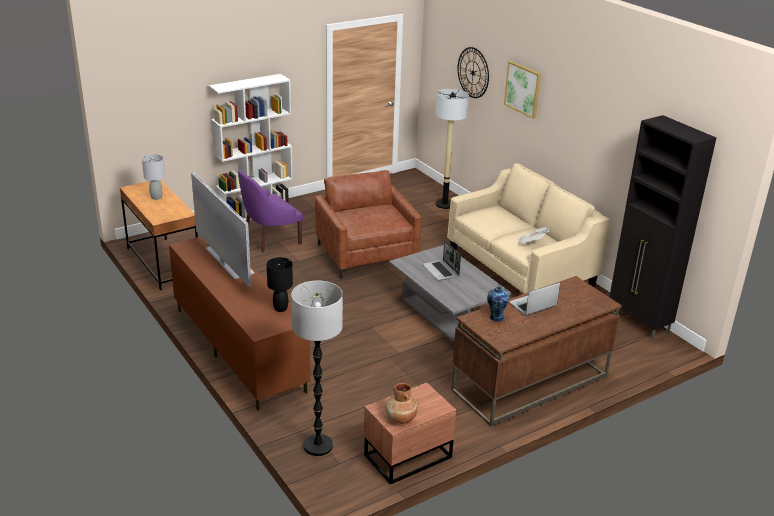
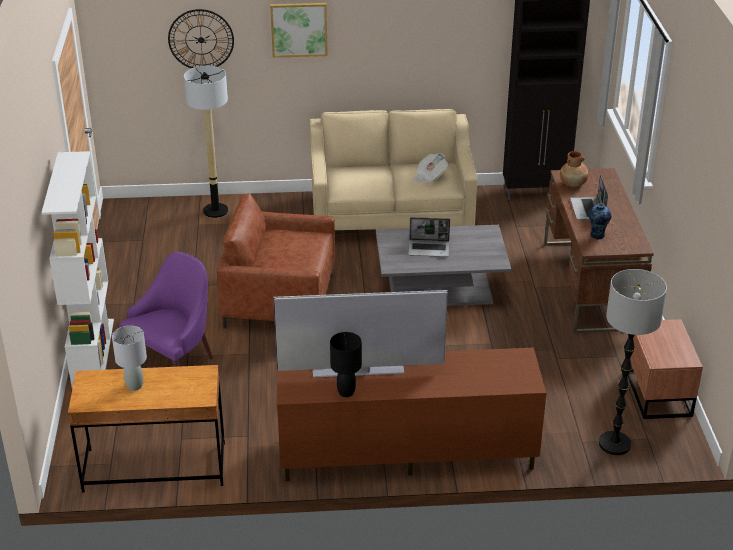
camera: 60 degrees left, 5 degrees up
(269, 239) = (174, 360): purple armchair -> purple armchair turned 135 degrees counterclockwise
(281, 308) = (490, 357): black table lamp -> black table lamp (346, 392)
(400, 419) = (680, 354): brown vase -> brown vase (573, 184)

